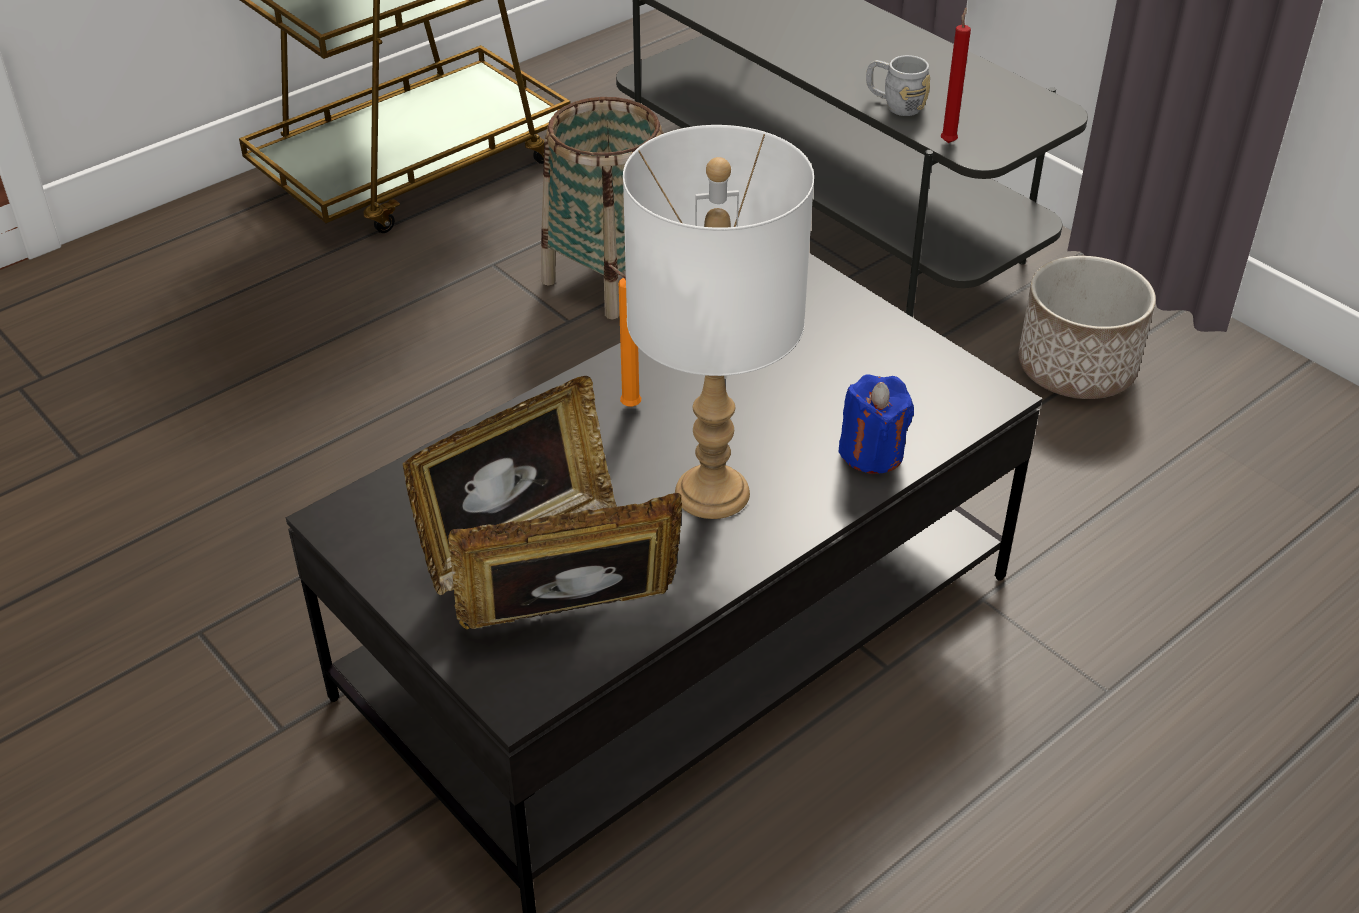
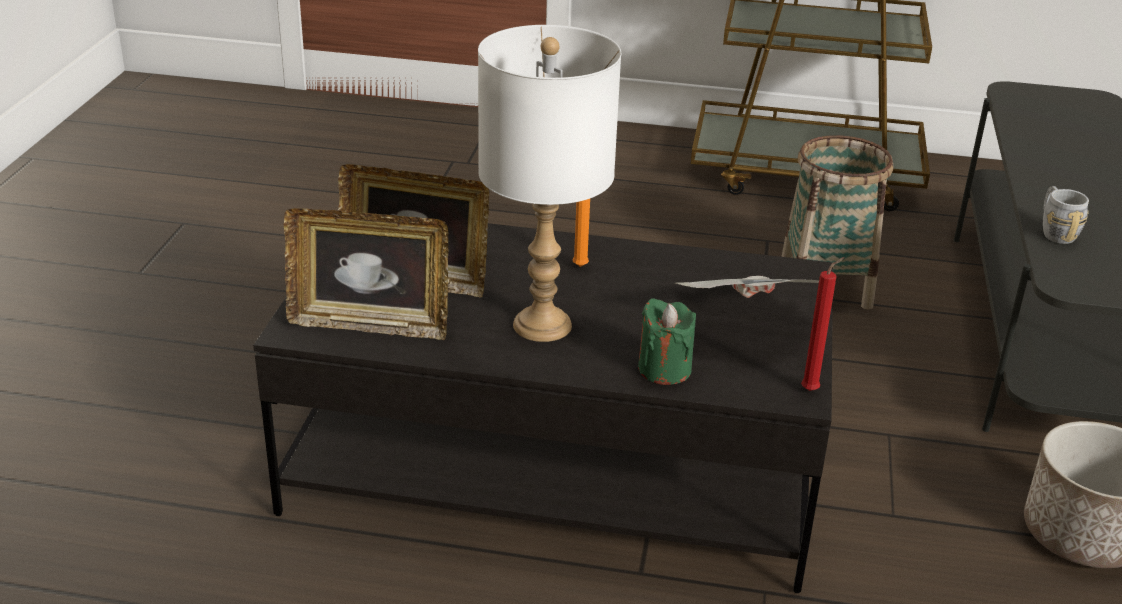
camera: 50 degrees right, 10 degrees down
(571, 623) = (370, 324): picture frame -> picture frame turned 150 degrees clockwise
(837, 354) = (743, 318): none -> newspaper
(872, 453) = (664, 369): blue candle -> green candle
(948, 141) = (1054, 268): red candle -> red candle (812, 390)

